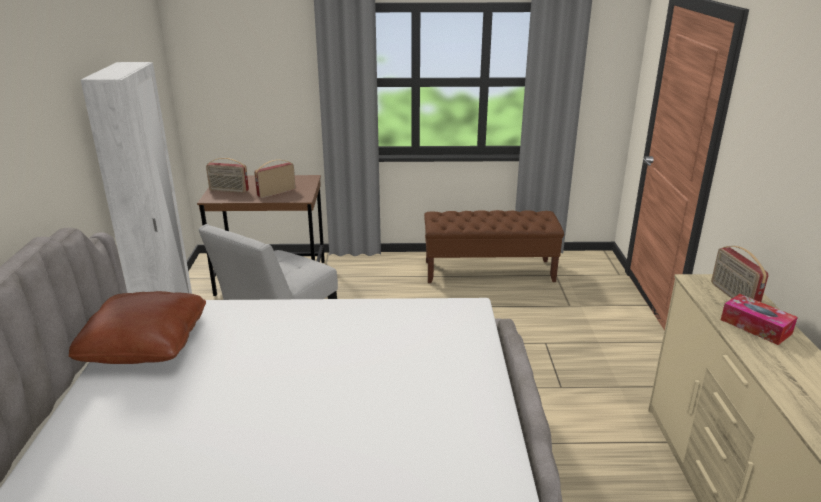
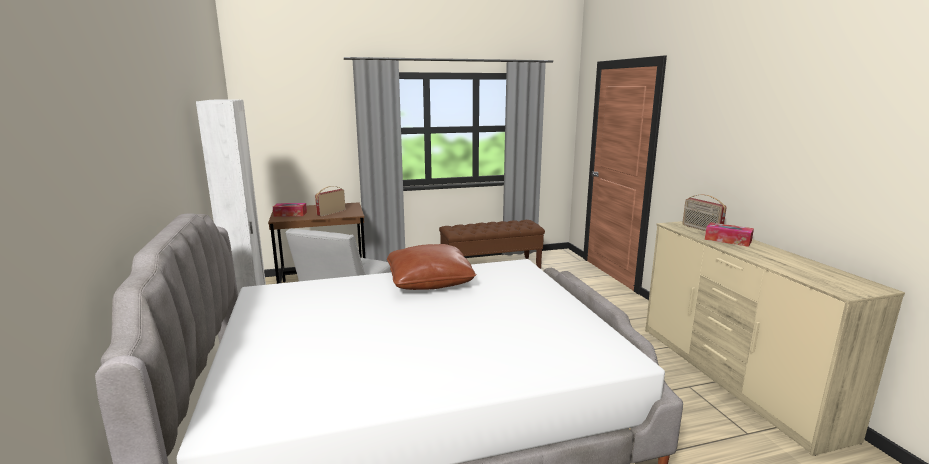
camera: 15 degrees left, 10 degrees down
(145, 344) = (272, 311): brown pillow -> brown pillow (429, 281)
(228, 190) = (290, 214): radio -> tissue box

